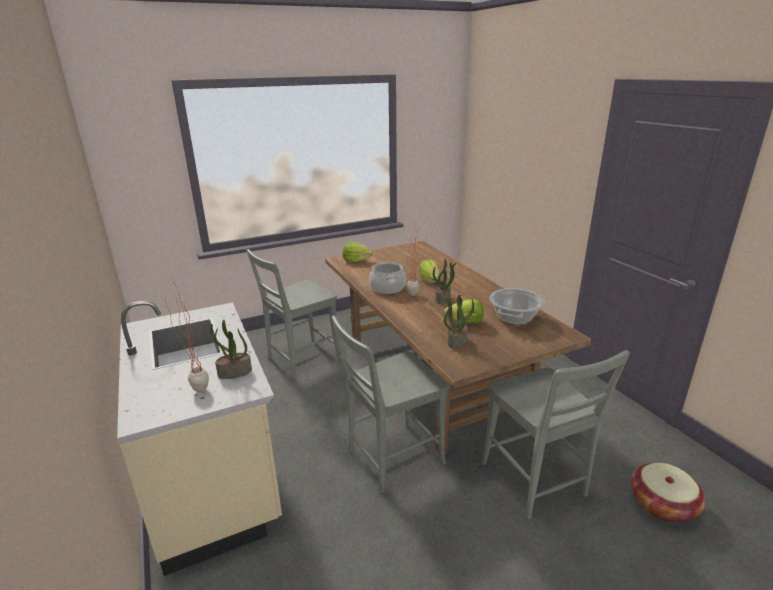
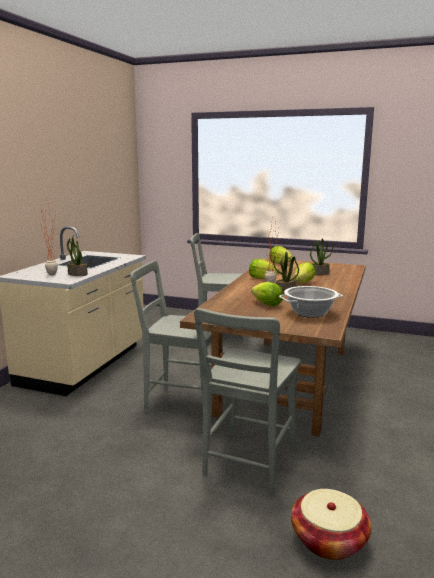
camera: 45 degrees right, 10 degrees down
(387, 288) = (262, 278): cooking pot -> lettuce
(457, 341) = (233, 309): potted plant -> potted plant (319, 273)

